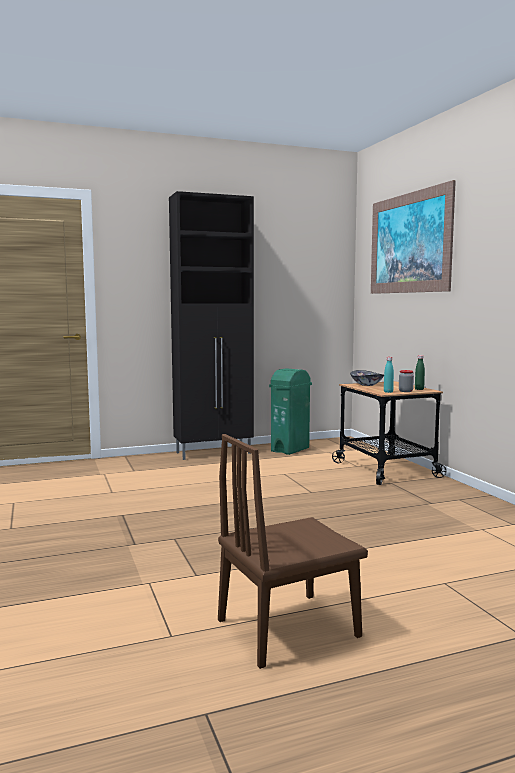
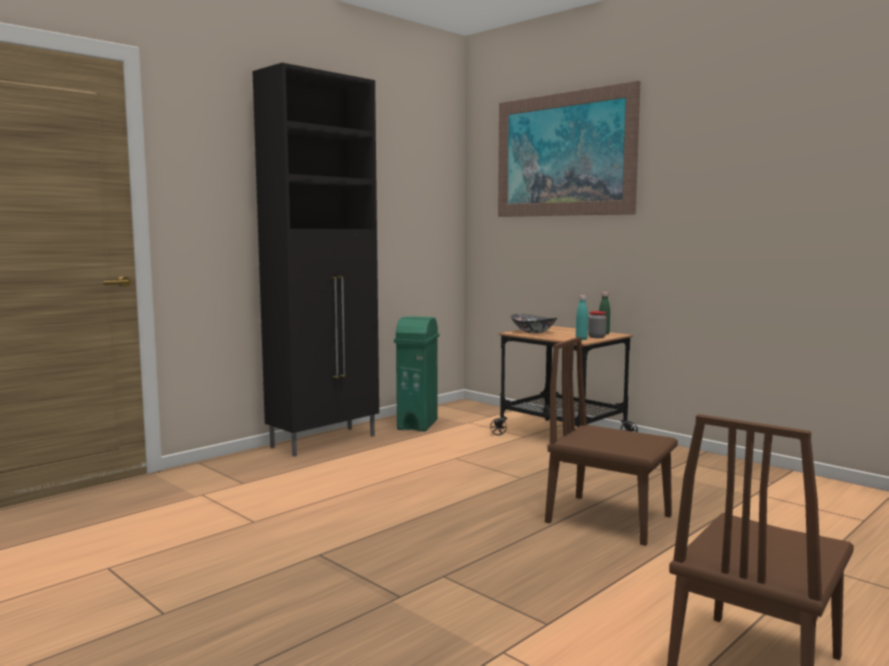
camera: 25 degrees left, 0 degrees up
(332, 526) = (609, 519): none -> brown chair

